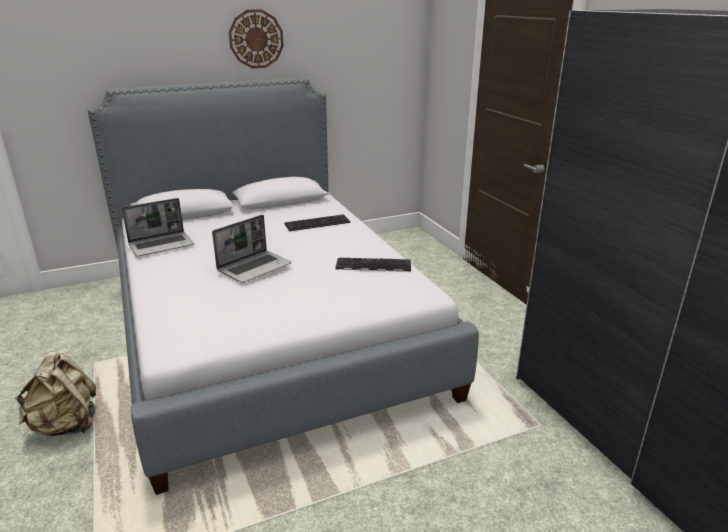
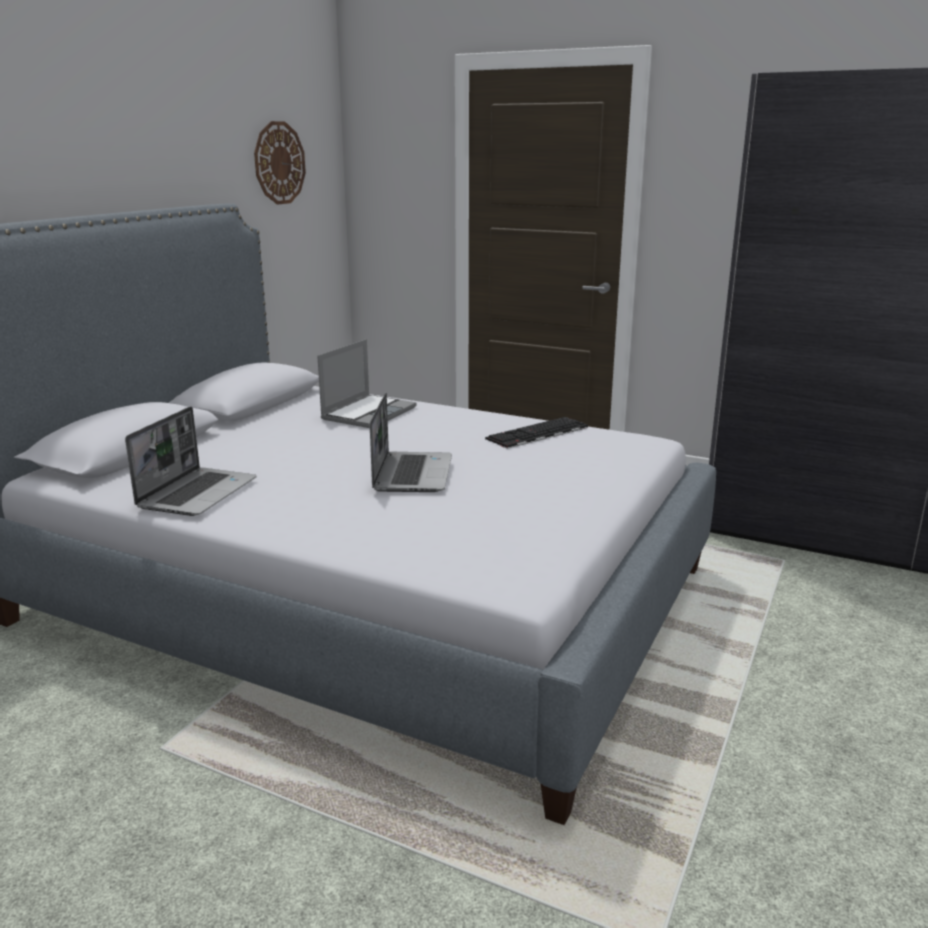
camera: 40 degrees left, 5 degrees down
(66, 425) = (273, 841): beige backpack -> none
(256, 39) = (153, 139): wall clock -> wall clock (279, 163)
(318, 223) = (368, 413): keyboard -> laptop

